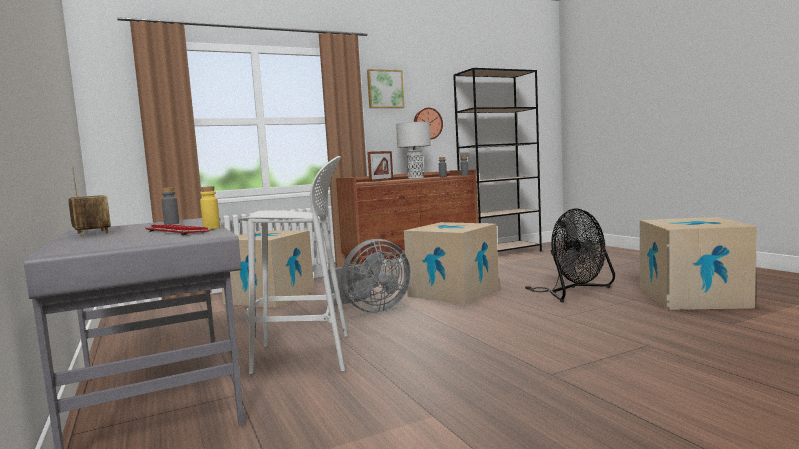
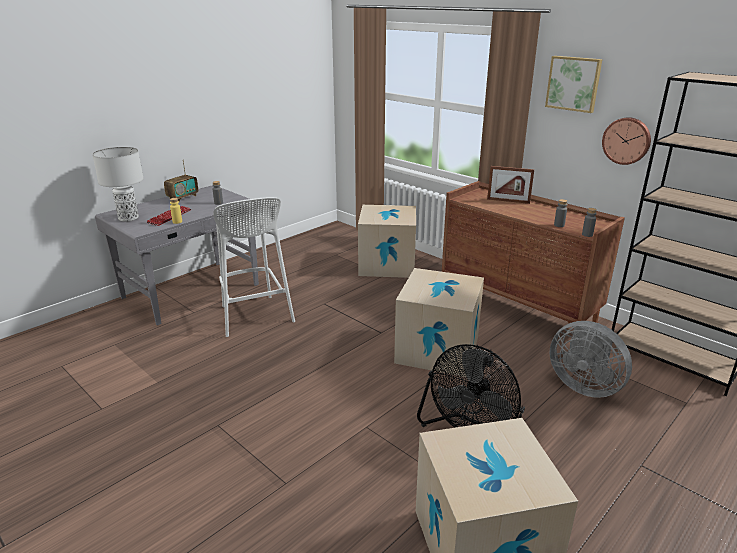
camera: 70 degrees right, 20 degrees up
(372, 310) = (363, 318): grey fan -> grey fan (584, 385)
(415, 178) = (549, 212): white table lamp -> white table lamp (128, 217)

